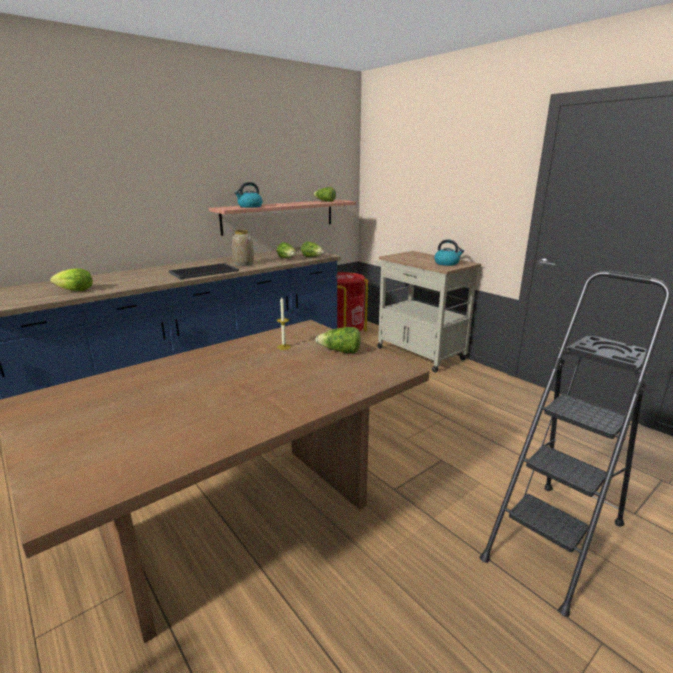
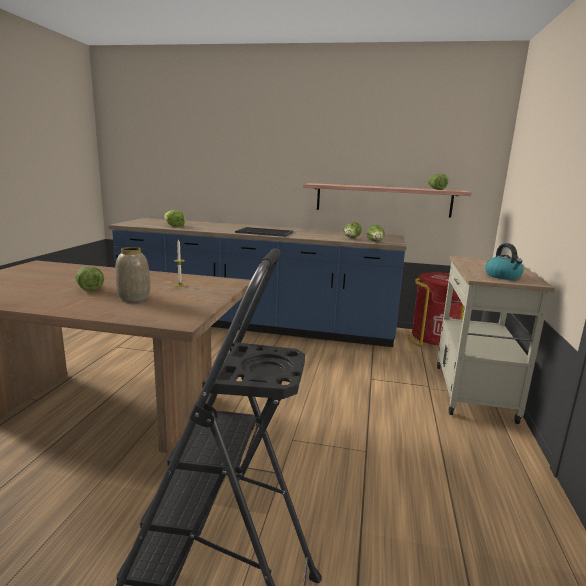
camera: 50 degrees right, 5 degrees down
(244, 264) = (306, 234): vase -> vase (134, 298)
(250, 206) = (338, 185): kettle -> none
(340, 351) = (194, 299): lettuce -> lettuce (89, 288)

